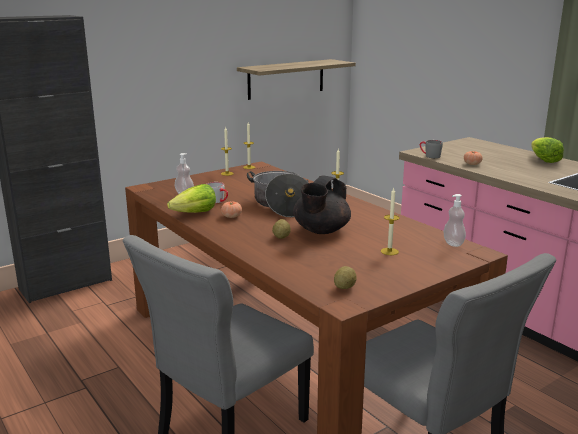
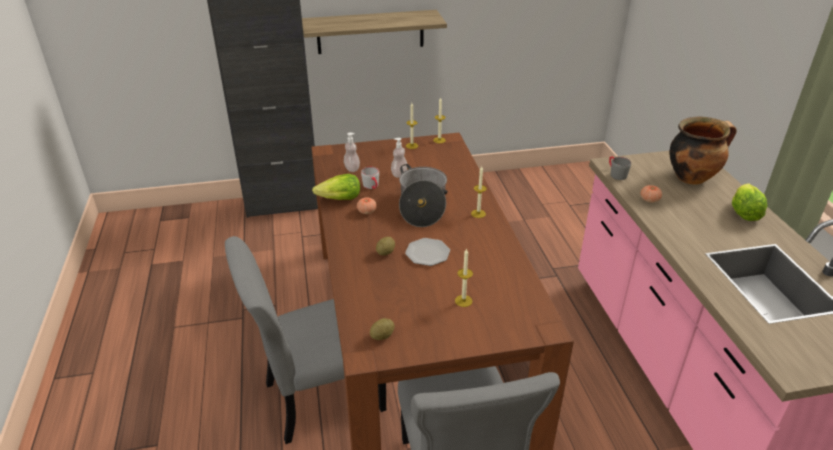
camera: 25 degrees right, 15 degrees up
(286, 79) = (537, 26): shelf -> shelf (370, 32)
(321, 230) = (427, 253): black teapot -> plate
(453, 243) = (535, 308): soap dispenser -> soap dispenser (399, 174)
(485, 150) = (692, 177): none -> cooking pot

